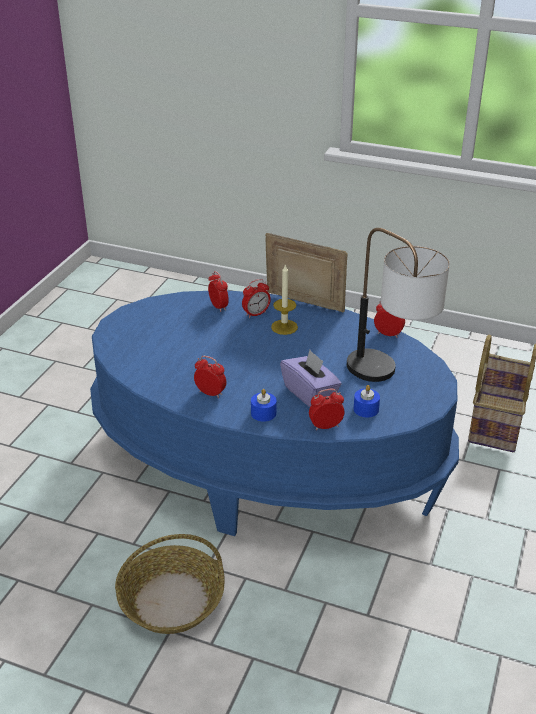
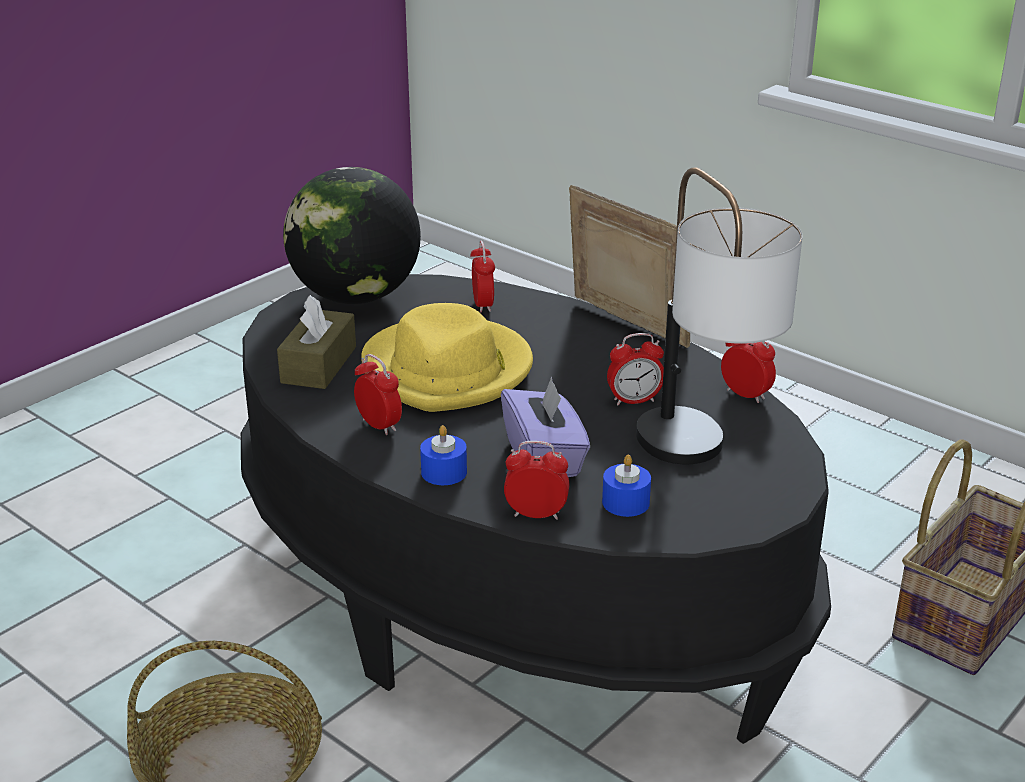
camera: 20 degrees right, 5 degrees down
(143, 315) = (356, 297): none -> globe
(151, 363) = (319, 365): none -> brown tissue box
(226, 351) = (448, 370): none -> yellow hat
(256, 314) = (536, 325): alarm clock -> alarm clock (634, 400)
(267, 462) = (512, 589): blue coffee table -> black coffee table
(284, 327) = (570, 352): candle -> none

